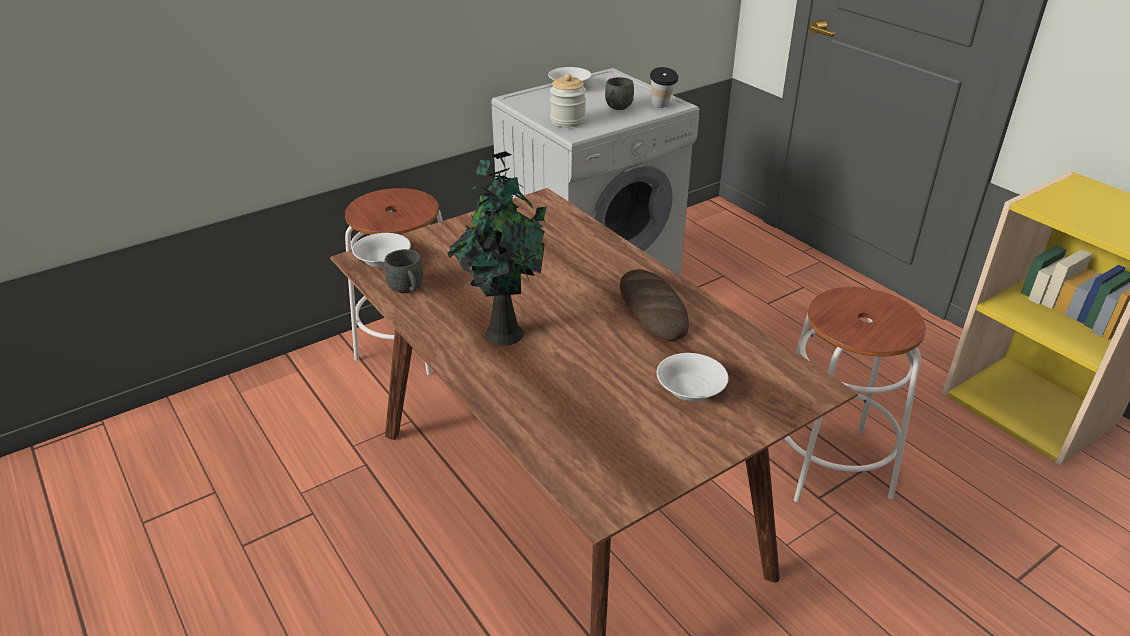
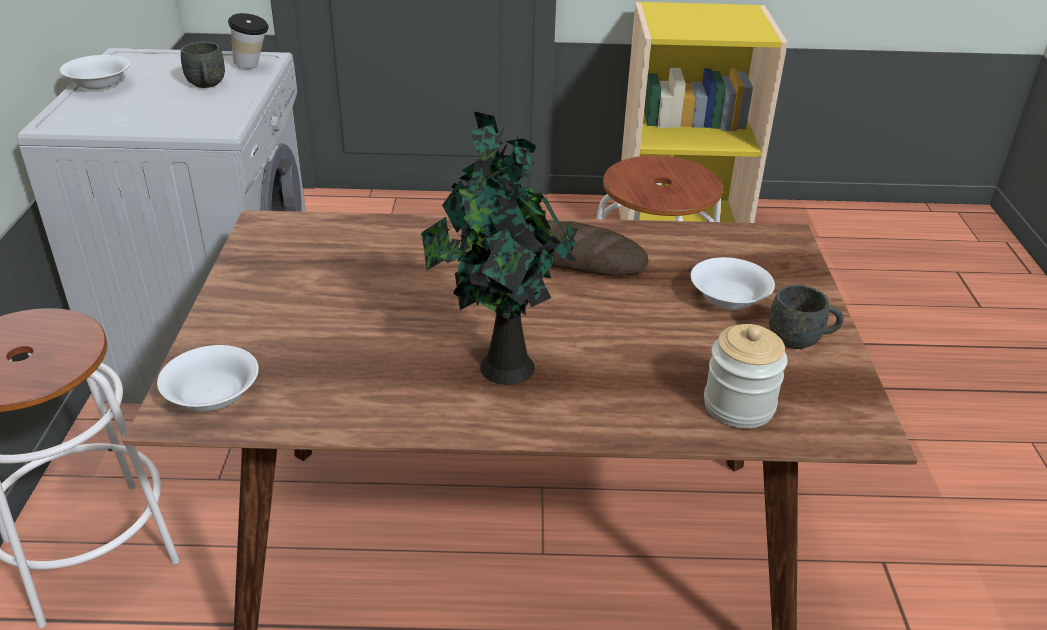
camera: 55 degrees left, 0 degrees up
(408, 289) = (315, 402): grey mug -> grey mug (801, 340)
(568, 121) = (182, 119): jar -> jar (738, 406)

